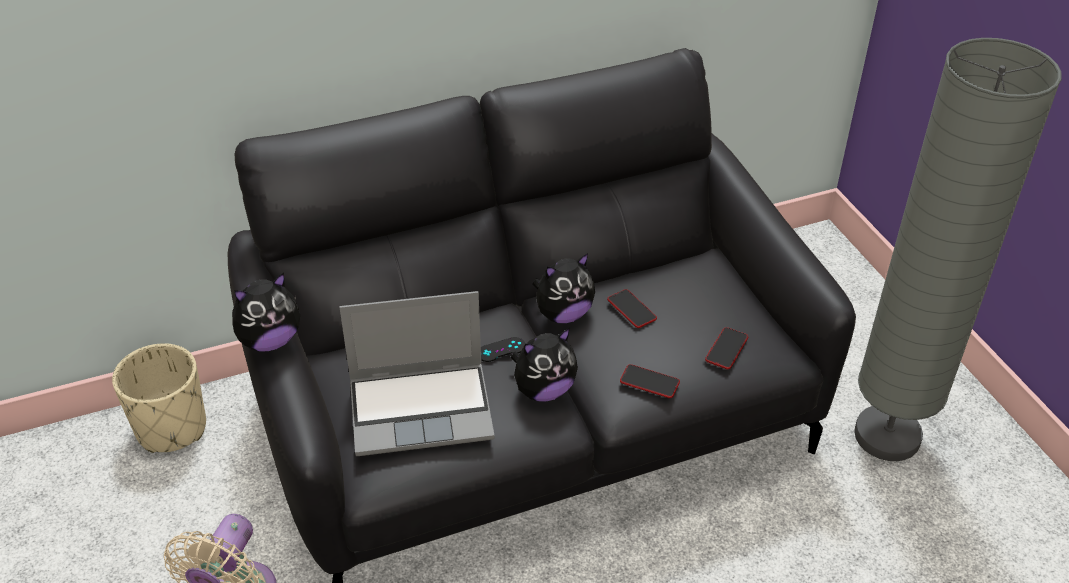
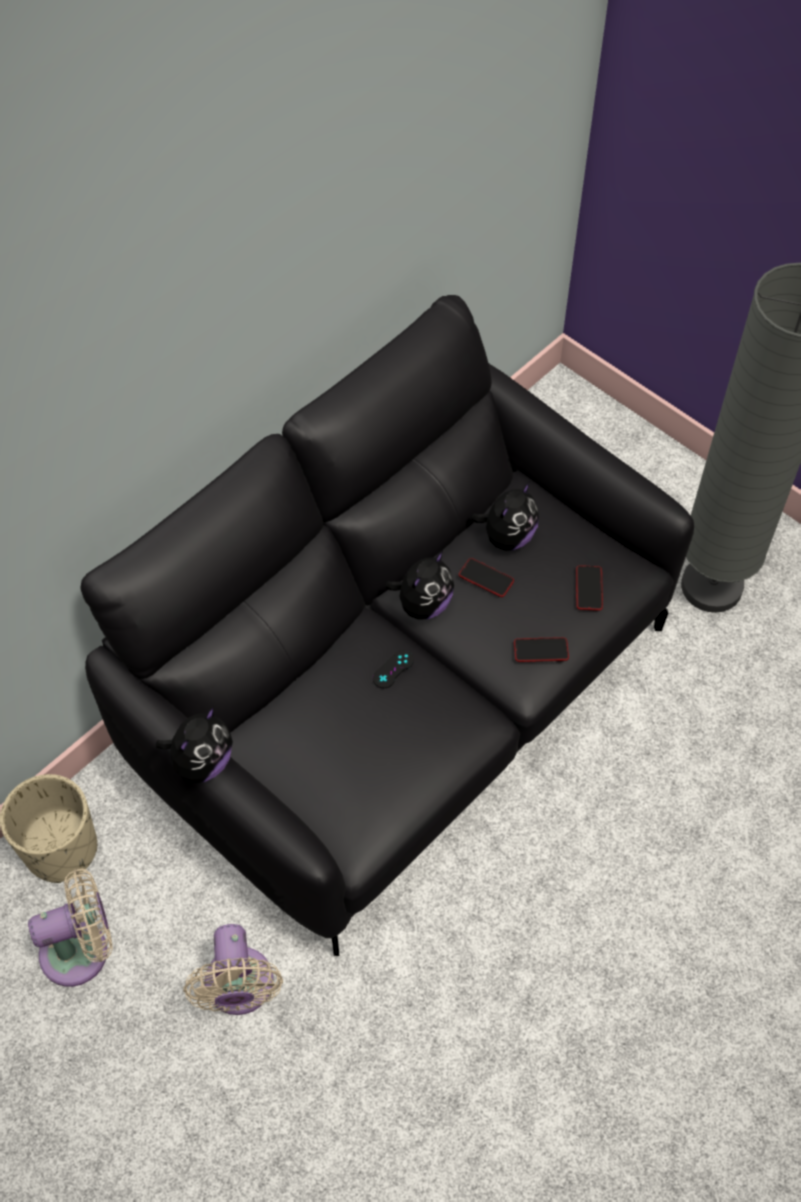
camera: 25 degrees left, 15 degrees up
(131, 512) = (82, 950): none -> beige fan
(422, 409) = (361, 762): laptop -> none
(543, 390) = (451, 695): plush toy -> plush toy (507, 537)

